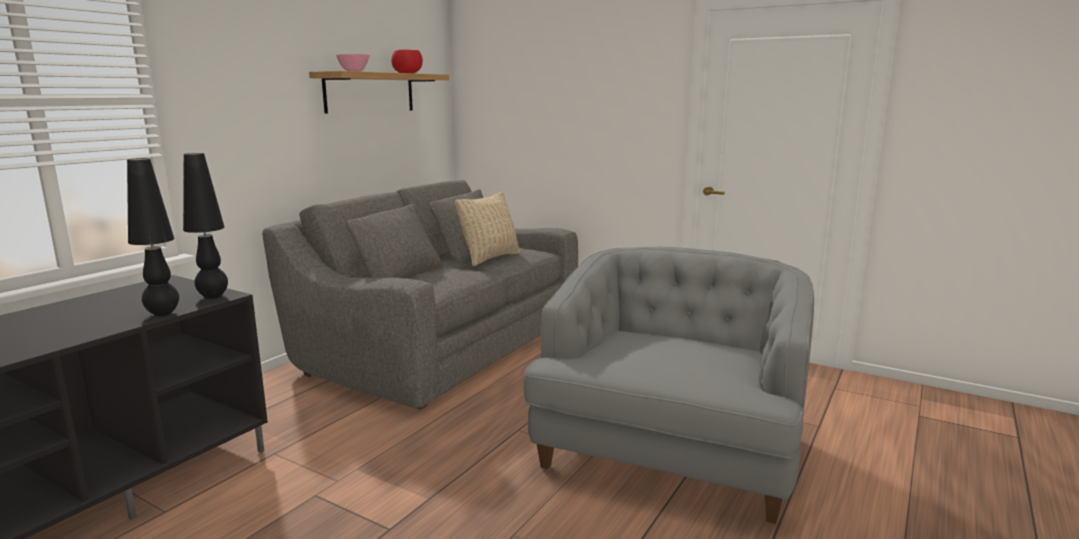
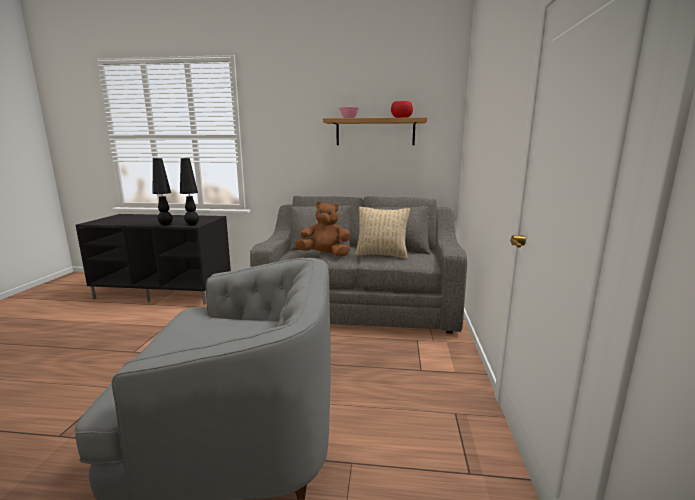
camera: 65 degrees right, 0 degrees up
(452, 276) = (325, 255): none -> brown plush toy

